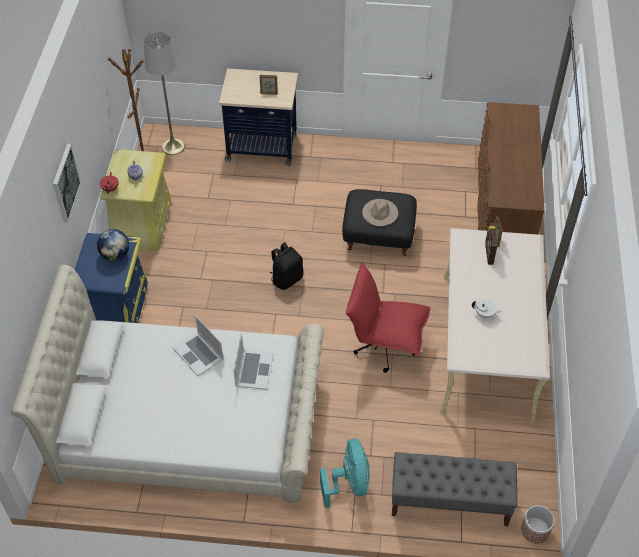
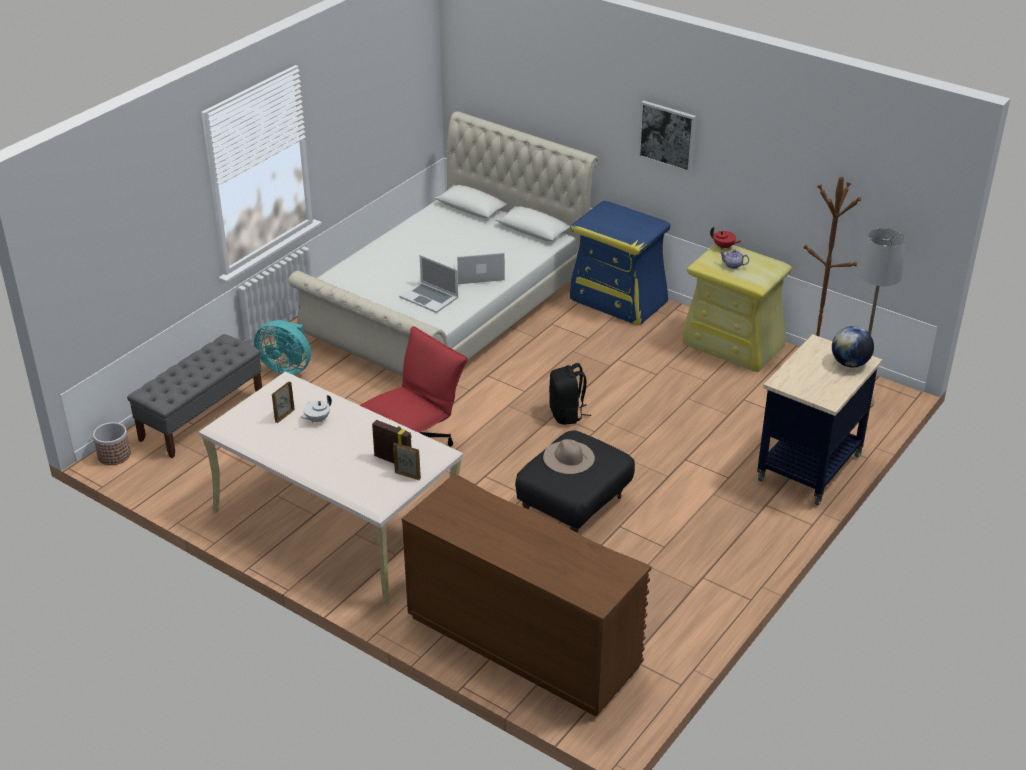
camera: 120 degrees right, 15 degrees down
(115, 255) = (622, 229): globe -> globe (850, 363)
(269, 93) = (804, 375): picture frame -> picture frame (284, 416)

